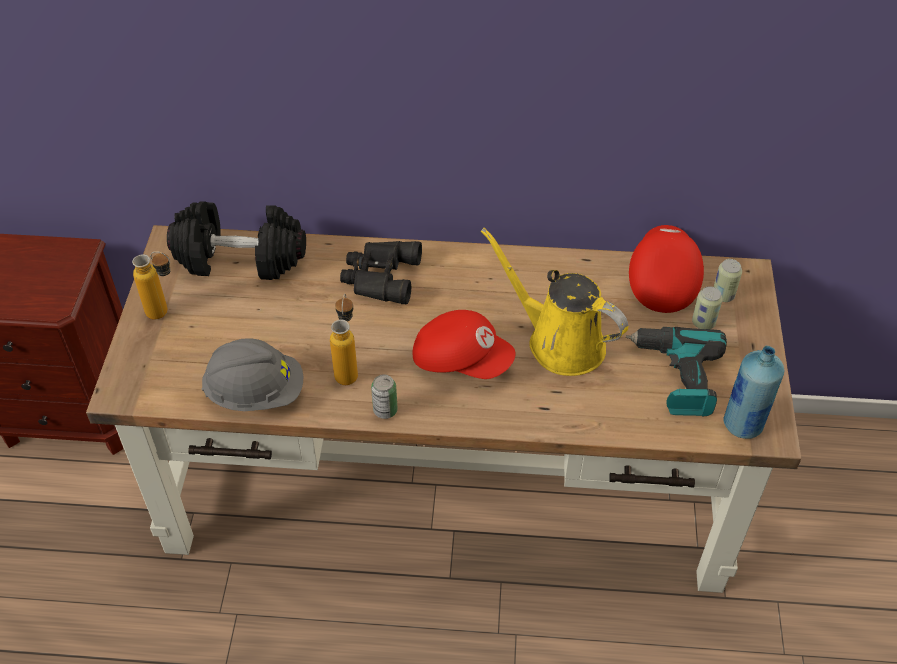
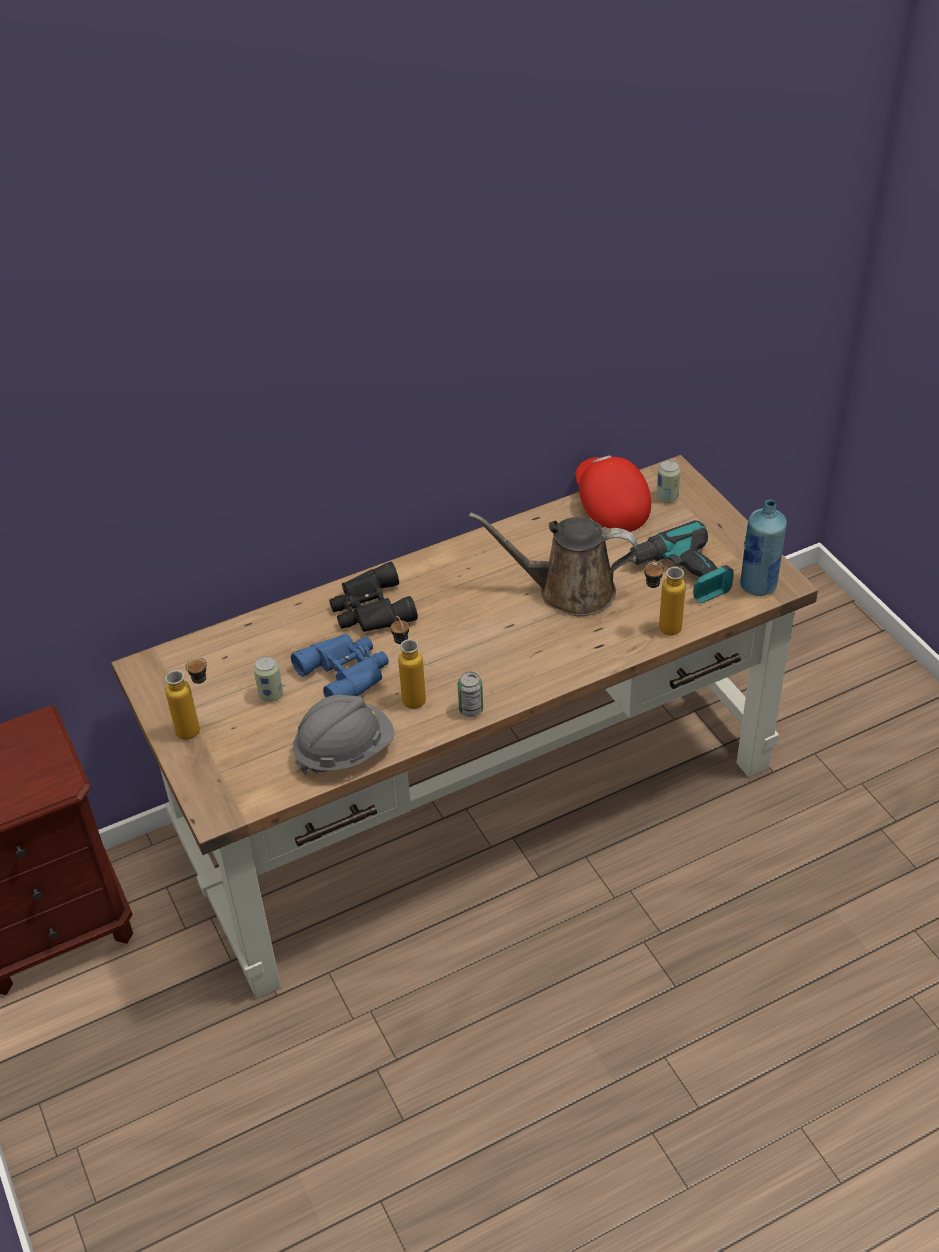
camera: 30 degrees left, 5 degrees down
(241, 258) = (226, 651): black dumbbell -> none
(314, 323) = (346, 672): none -> blue binoculars
(462, 359) = (500, 641): red cap -> none
(559, 342) = (568, 591): yellow watering can -> brown watering can
(613, 421) = (660, 629): none -> bottle
(703, 323) = (669, 525): can -> can (271, 695)

